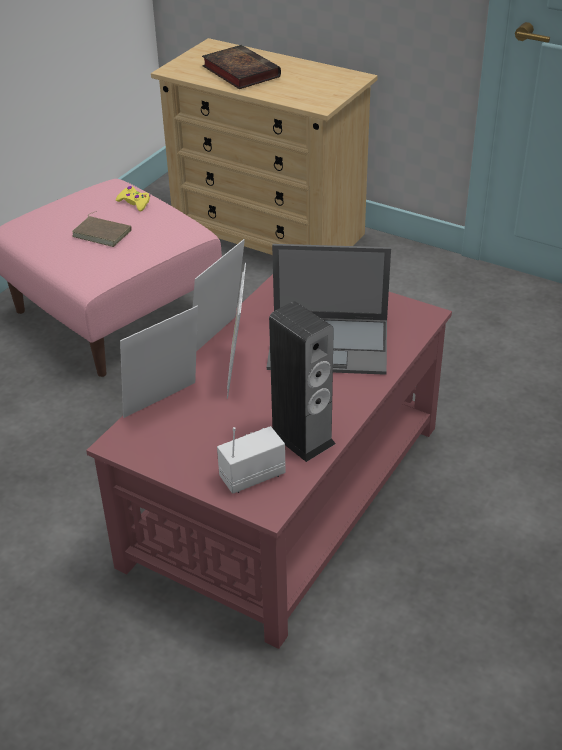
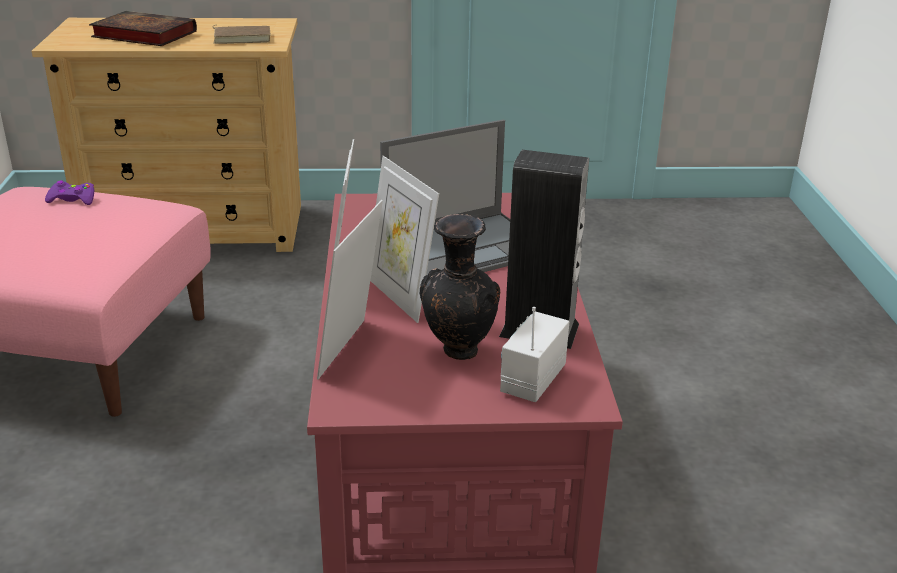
camera: 35 degrees left, 10 degrees down
(103, 233) = (61, 234): brown book -> brown book (242, 38)
(134, 203) = (72, 199): yellow game controller -> purple game controller
(228, 432) = (457, 352): none -> black vase

